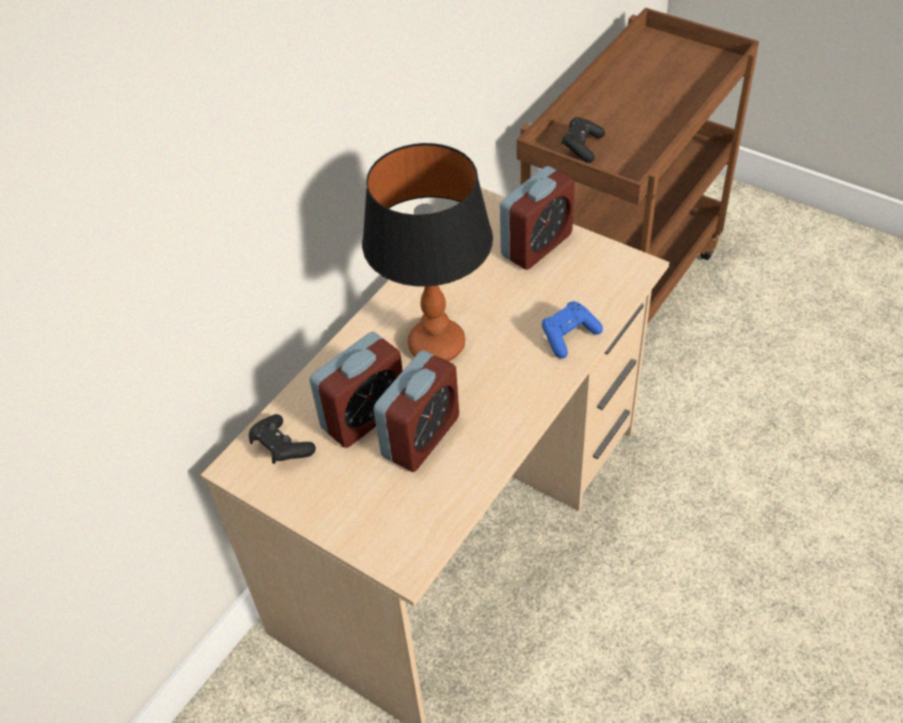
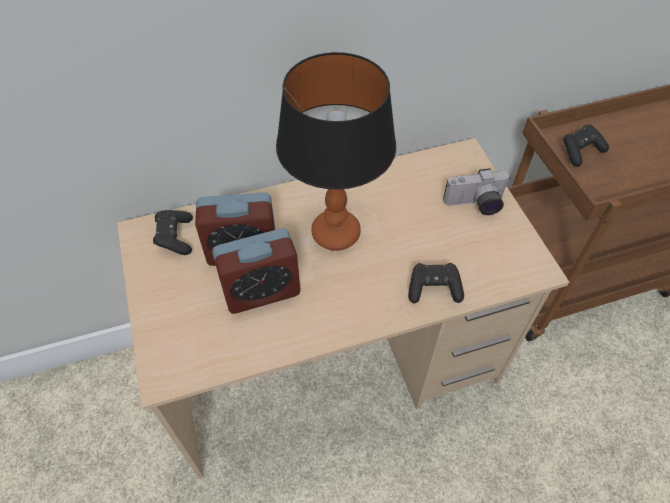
camera: 35 degrees right, 5 degrees up
(536, 245) = (475, 205): alarm clock -> camera
(568, 336) = (433, 289): blue game controller -> black game controller

